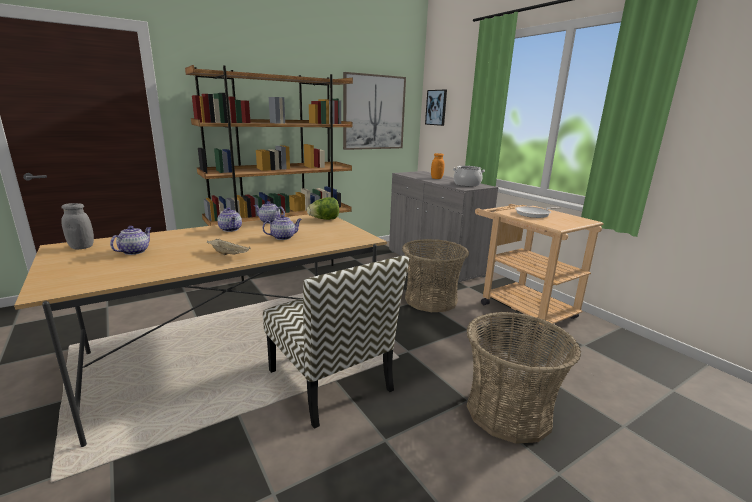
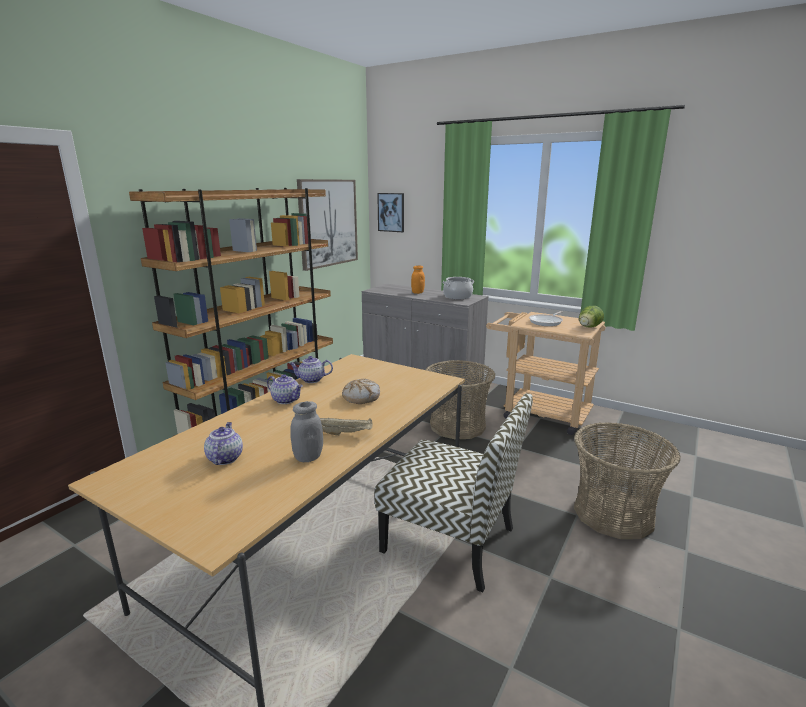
camera: 25 degrees left, 0 degrees up
(82, 247) = (140, 471): grey jar -> grey jar (308, 457)
(283, 237) = (361, 397): teapot -> bread
(324, 219) = (365, 364): lettuce -> lettuce (588, 327)

